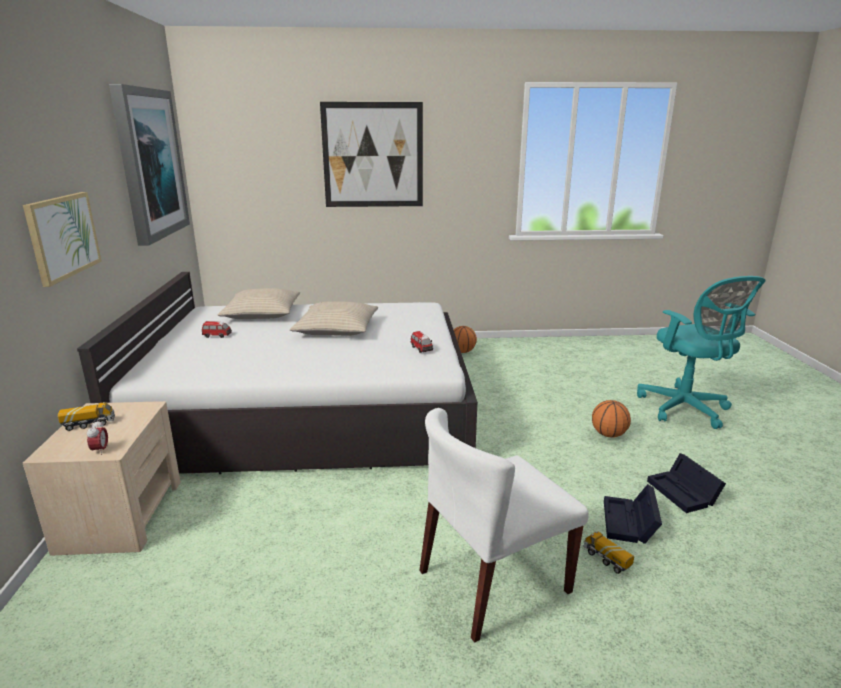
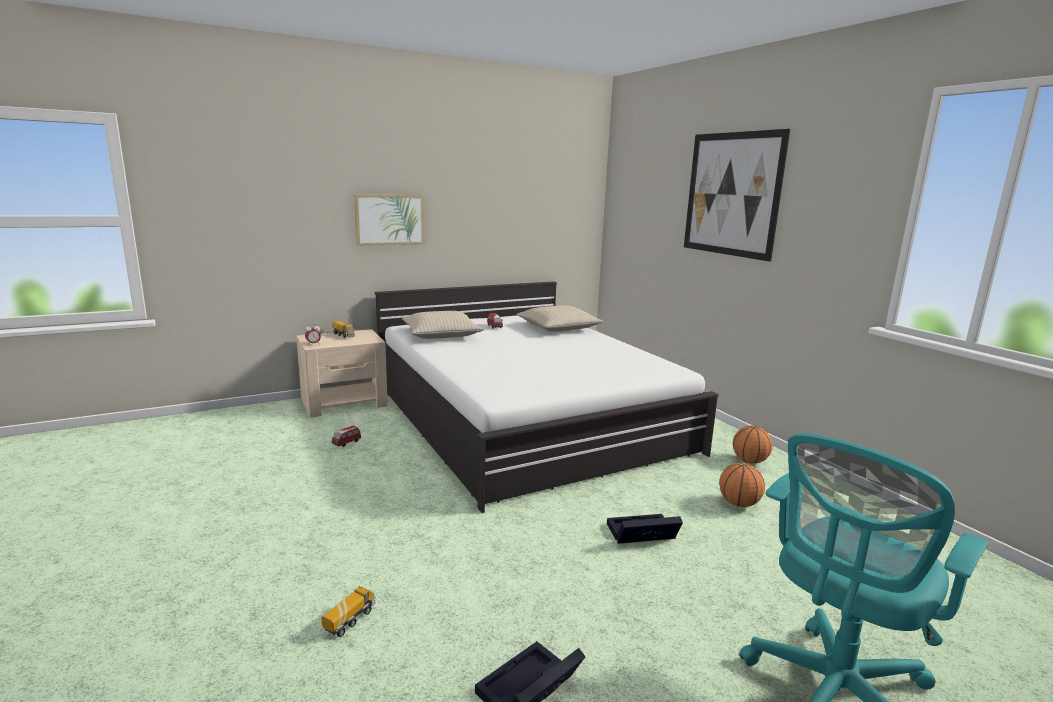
camera: 65 degrees right, 5 degrees down
(149, 164) = (533, 187): picture -> none
(336, 329) = (554, 352): beige pillow -> beige pillow (441, 334)
(422, 349) = (541, 384): toy car -> toy car (346, 443)
(493, 582) = (301, 551): white chair -> none
(608, 435) = (640, 603): basketball -> basketball (738, 504)
(630, 523) = (426, 636): black storage box -> black storage box (640, 535)

